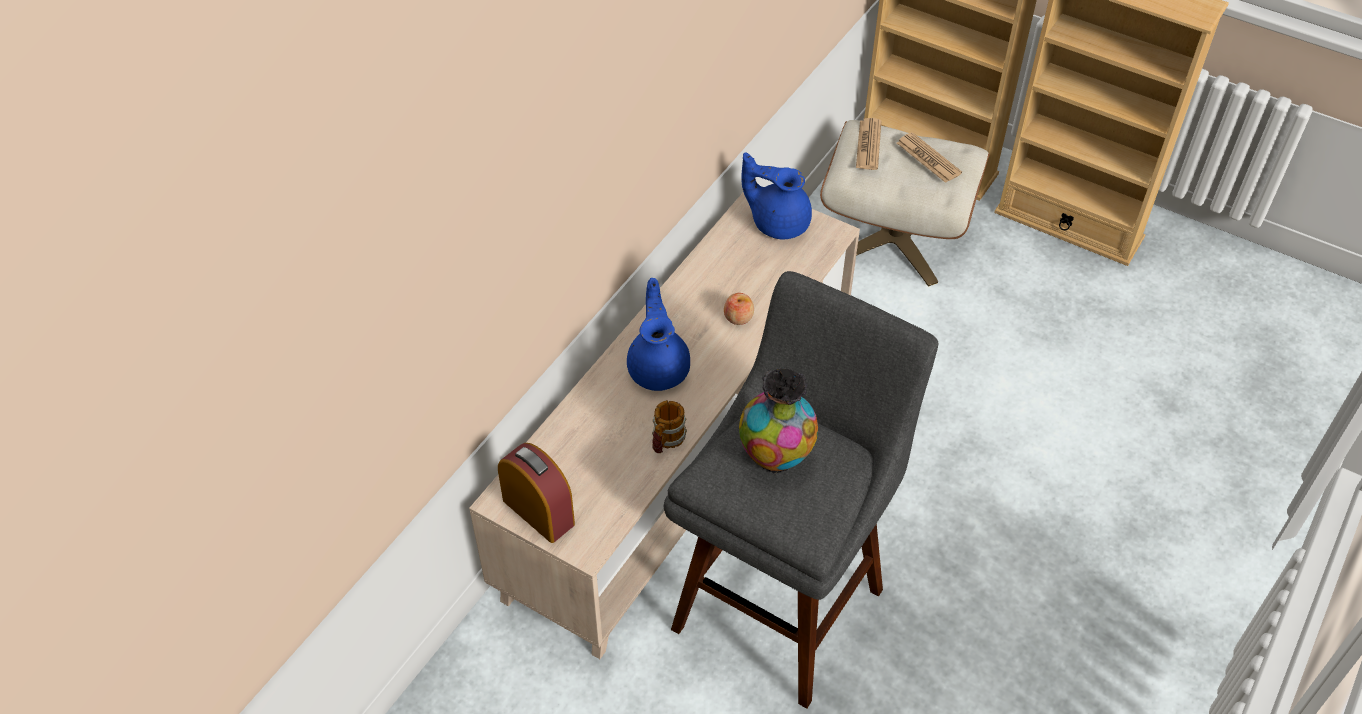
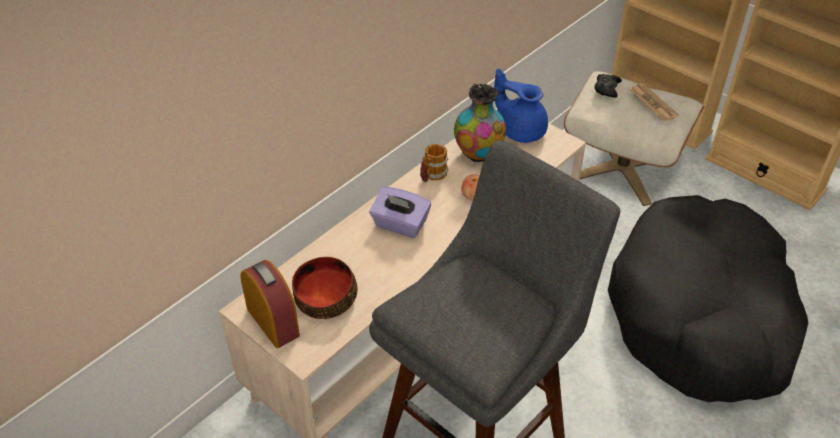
camera: 10 degrees right, 5 degrees down
(592, 472) = (325, 297): none -> bowl
(659, 368) = (400, 224): blue teapot -> purple tissue box
(666, 441) = (391, 281): mug -> mug (432, 175)
(776, 457) = (469, 297): vase -> vase (478, 154)
(868, 145) = (607, 88): newspaper -> black game controller
(1017, 419) = (701, 316): none -> black dog bed

